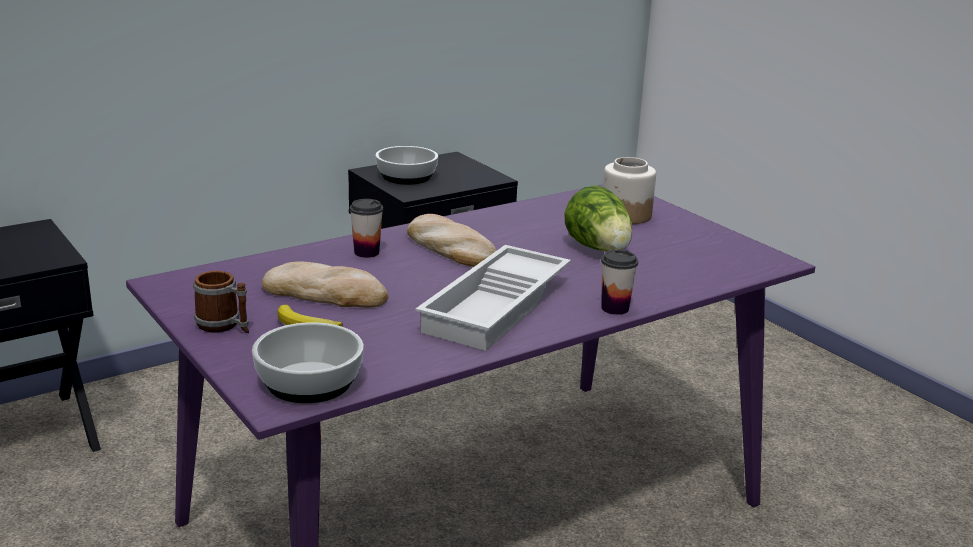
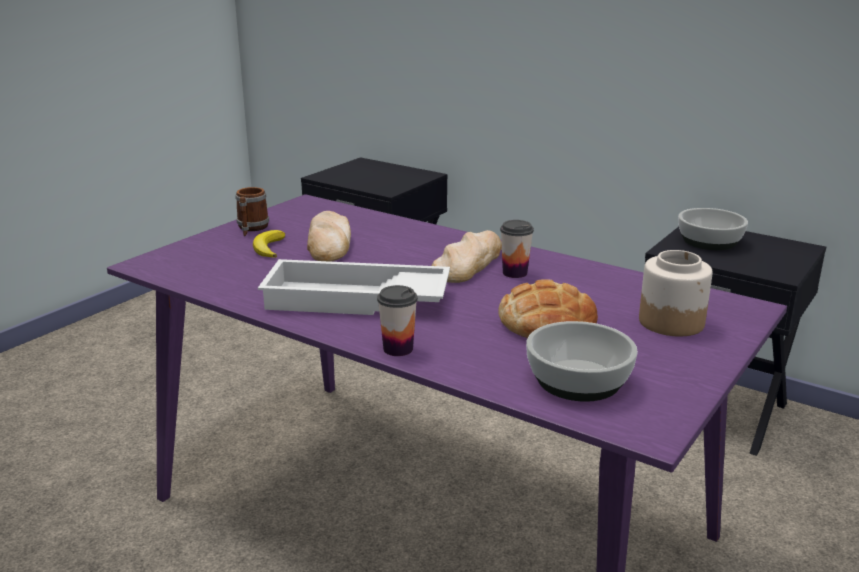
camera: 70 degrees right, 0 degrees up
(307, 382) = (179, 265): bowl -> bowl (577, 379)
(366, 252) = (422, 239): cup -> cup (515, 273)
(599, 249) = (546, 322): lettuce -> bread

